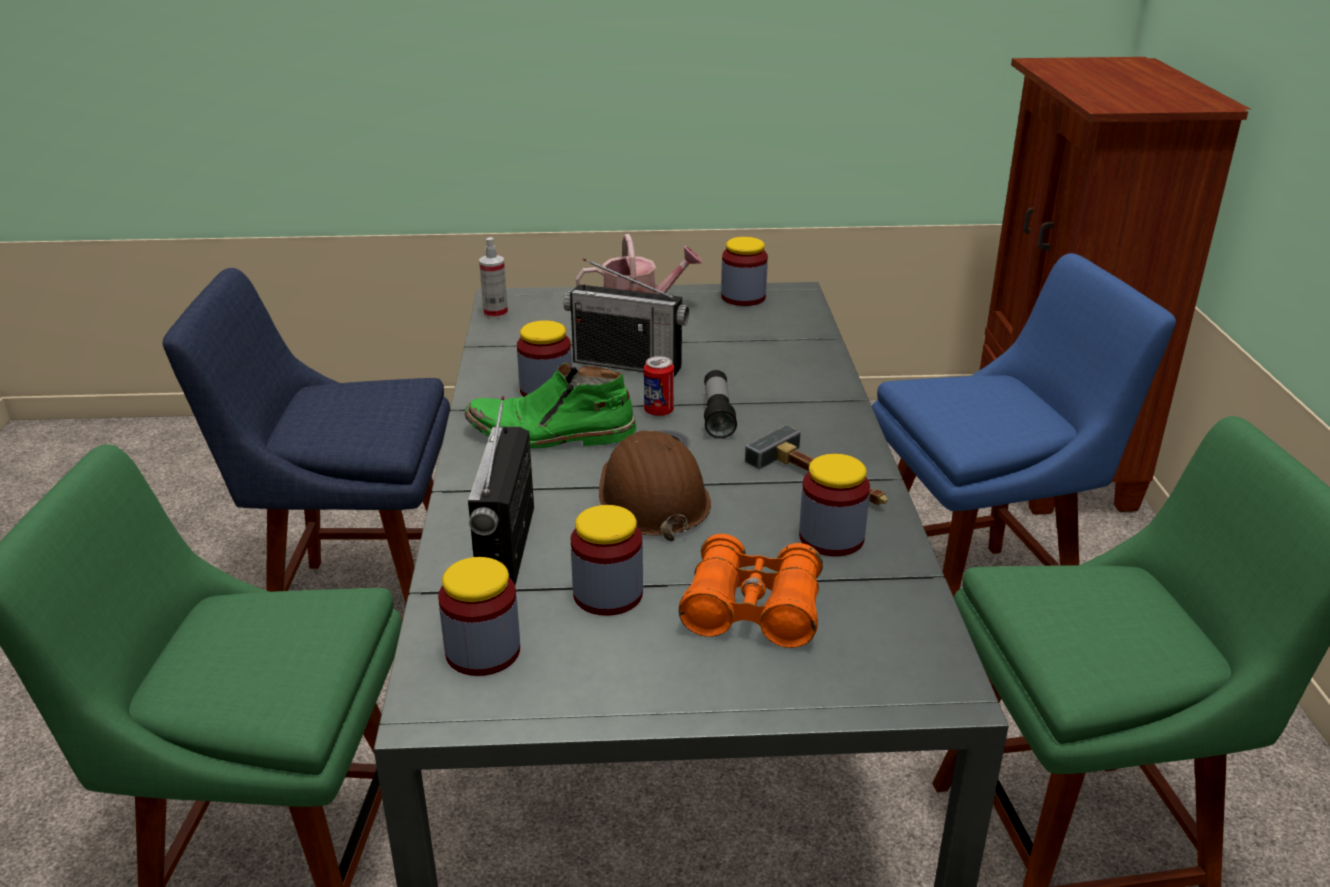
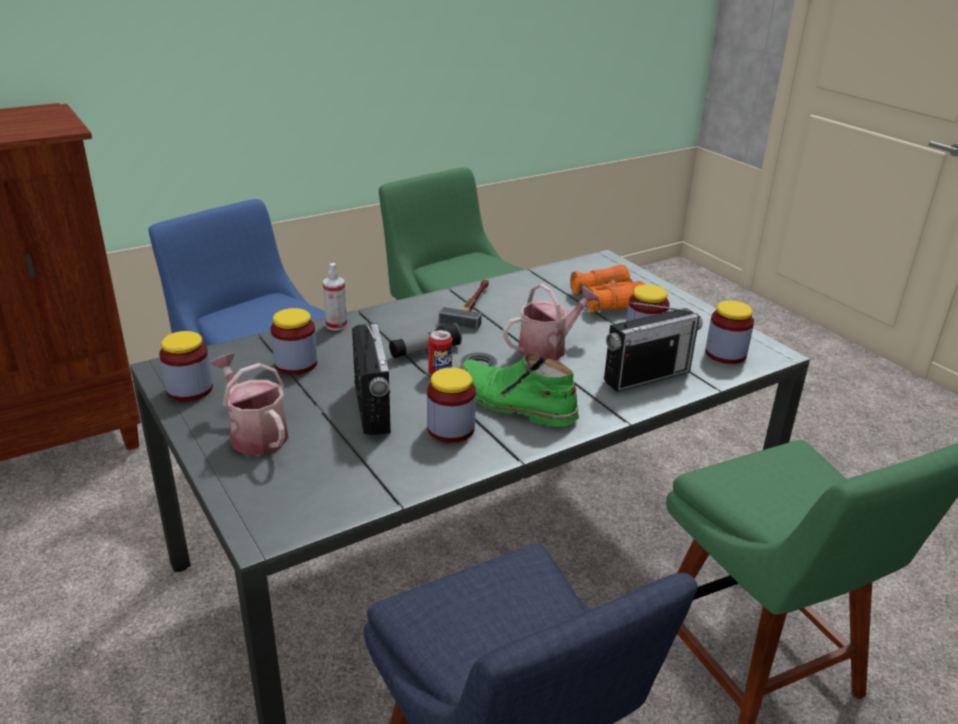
camera: 120 degrees left, 0 degrees up
(495, 313) = (311, 520): spray bottle -> spray bottle (336, 325)
(550, 434) = (514, 403): green boot -> green boot turned 150 degrees clockwise
(651, 498) = (548, 348): brown hard hat -> watering can
(831, 538) = (527, 295): jar -> jar (296, 364)

